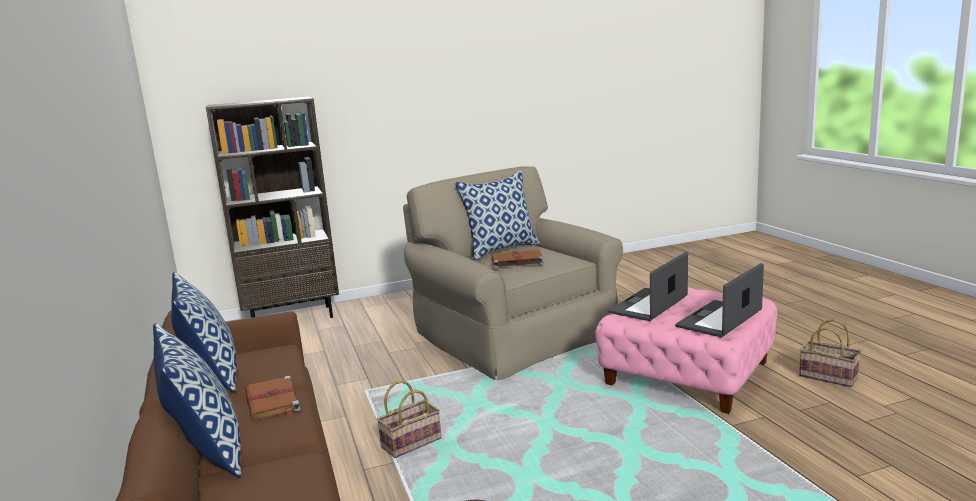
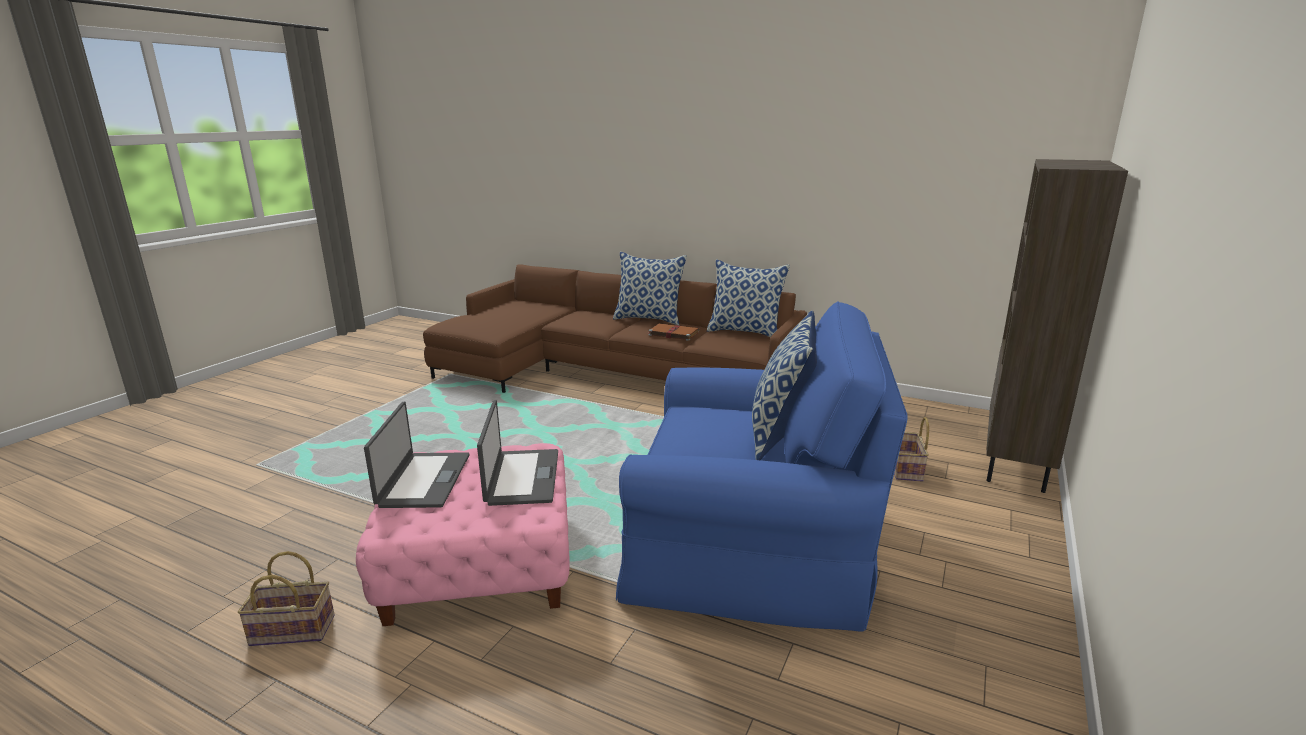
camera: 135 degrees right, 5 degrees up
(412, 442) = (642, 421): basket -> basket (906, 469)
(514, 333) = (751, 544): beige armchair -> blue armchair
(516, 261) = (714, 419): brown book -> none

